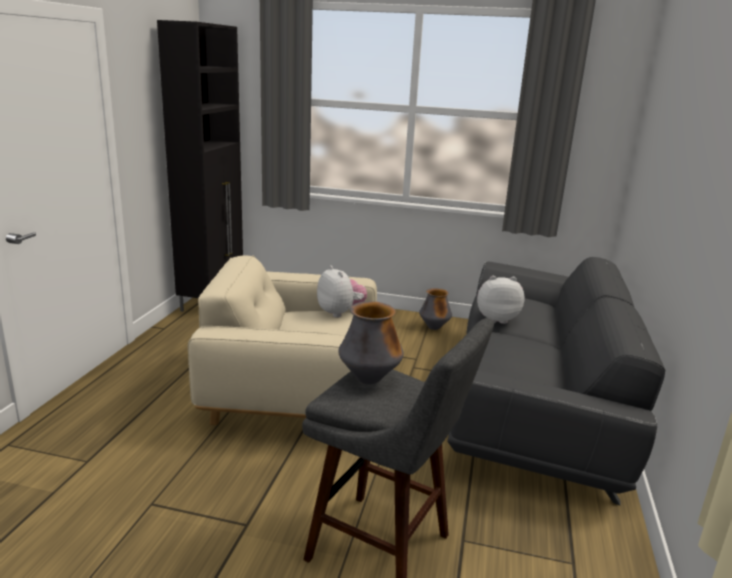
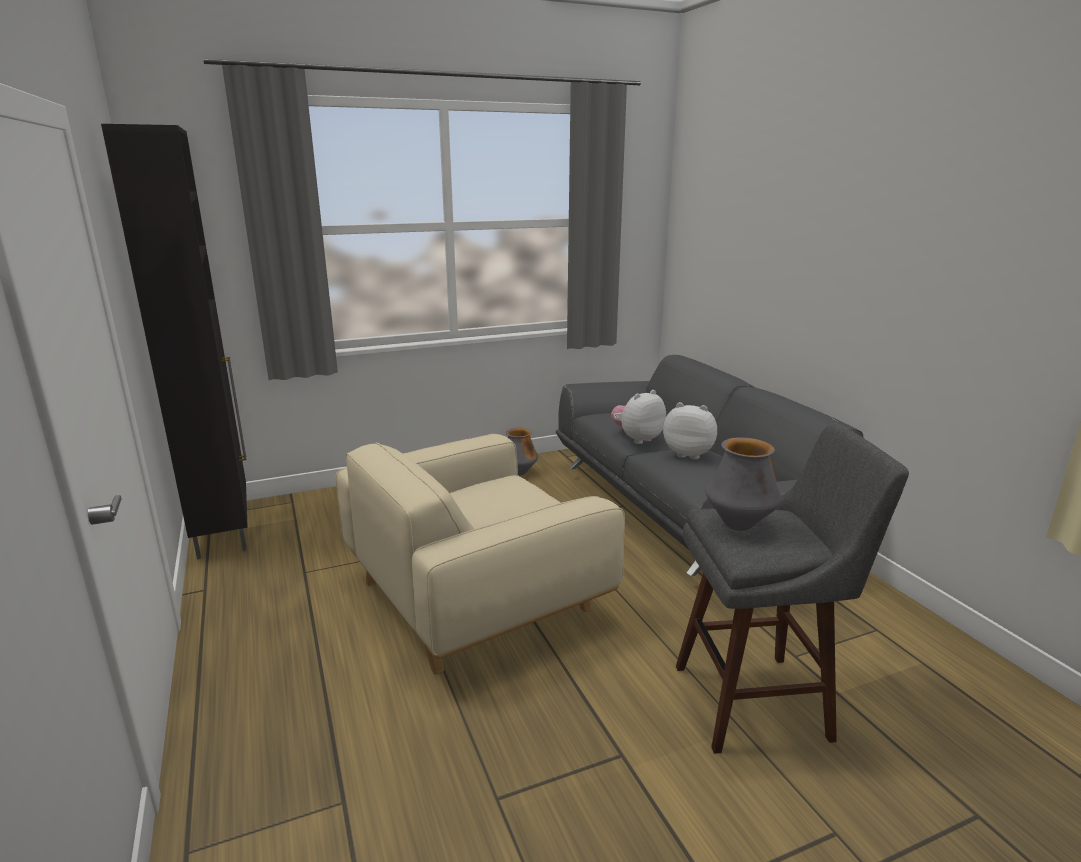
camera: 35 degrees left, 0 degrees up
(340, 313) = (493, 482): plush toy -> plush toy (689, 454)

